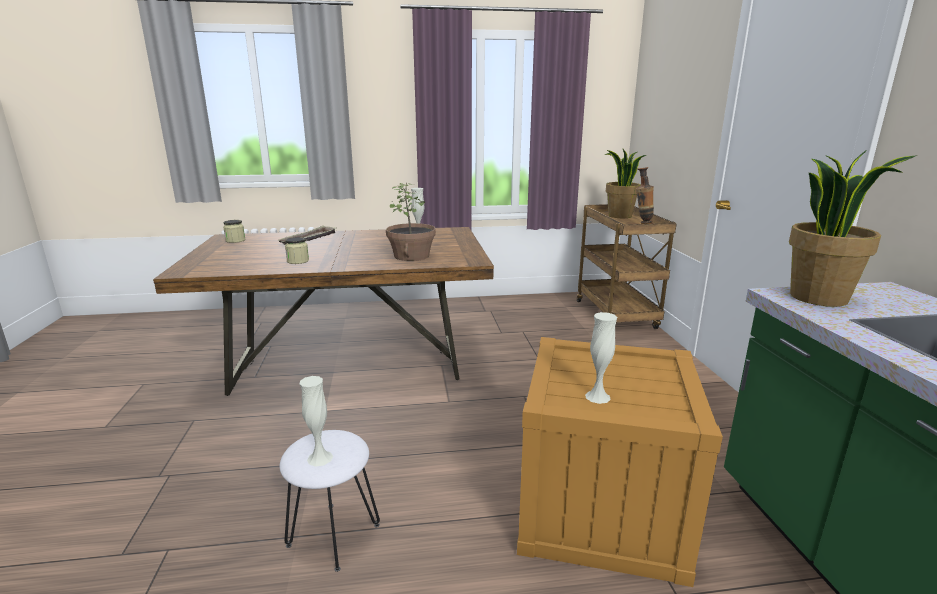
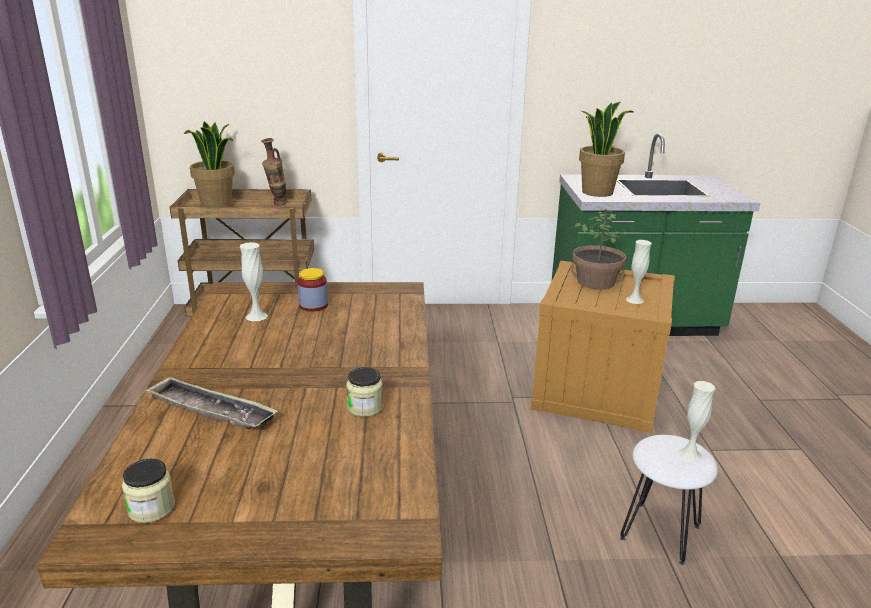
camera: 85 degrees left, 5 degrees up
(412, 256) = (368, 322): potted plant -> potted plant (596, 282)
(437, 244) = (313, 305): none -> jar

